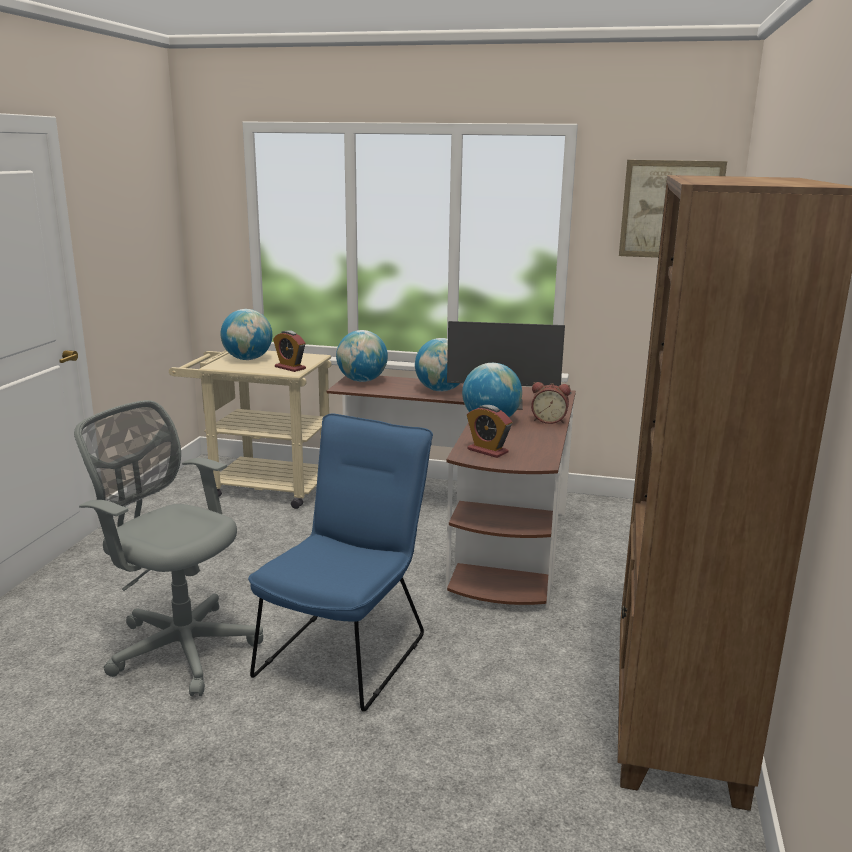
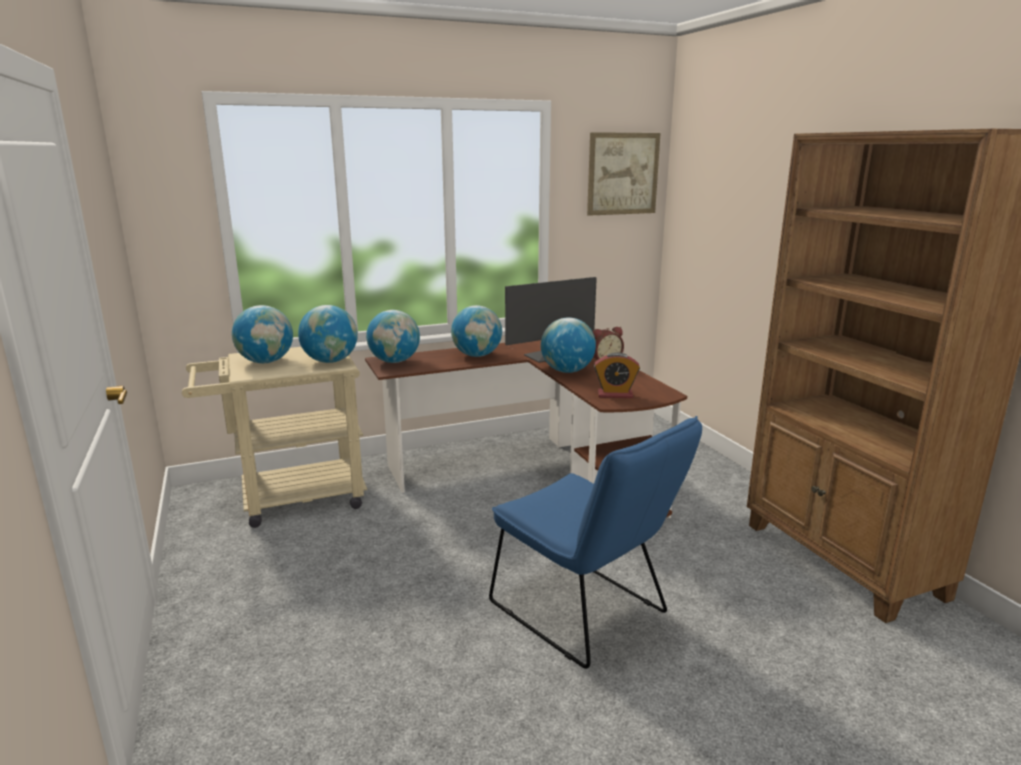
camera: 35 degrees left, 0 degrees up
(180, 646) = (437, 684): grey office chair -> none
(290, 368) = (330, 361): alarm clock -> globe
(348, 649) = (586, 613): blue chair -> blue chair turned 150 degrees clockwise

